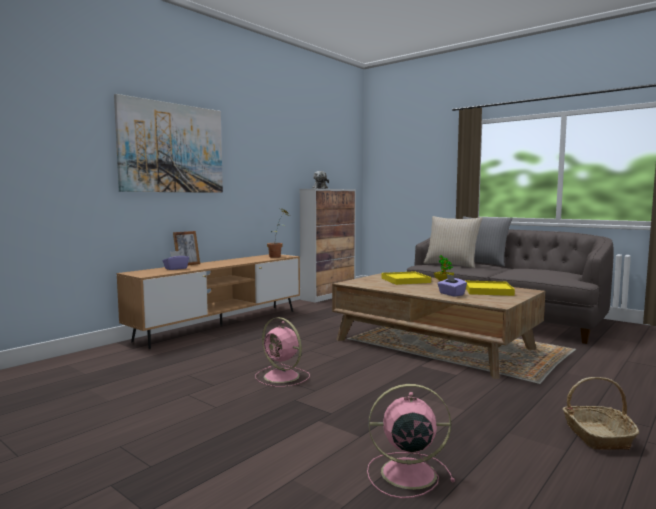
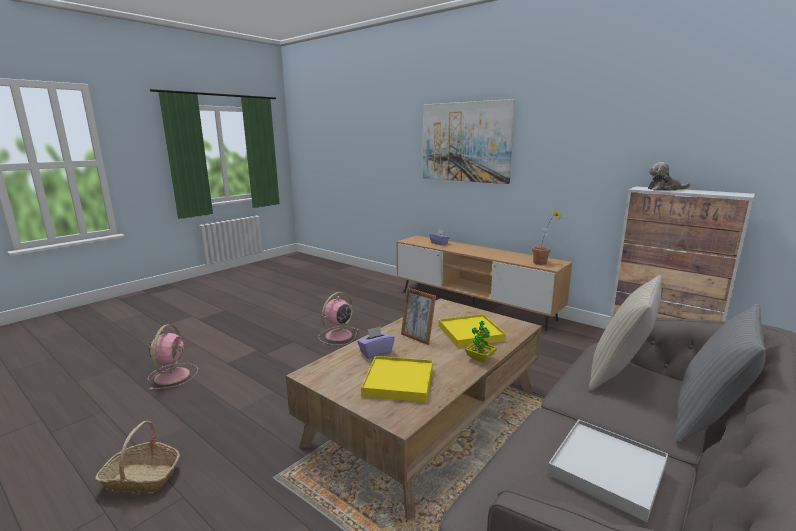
camera: 90 degrees right, 10 degrees up
(187, 265) = (461, 244): picture frame -> picture frame (417, 337)
(536, 269) = (606, 469): none -> white tray

